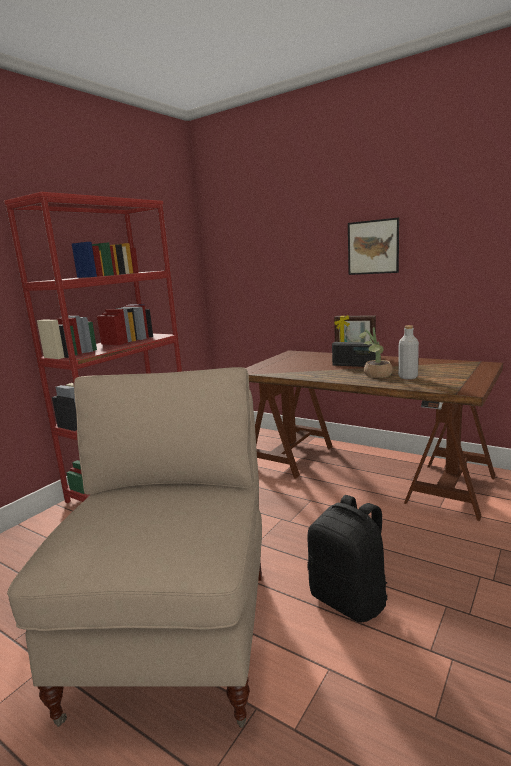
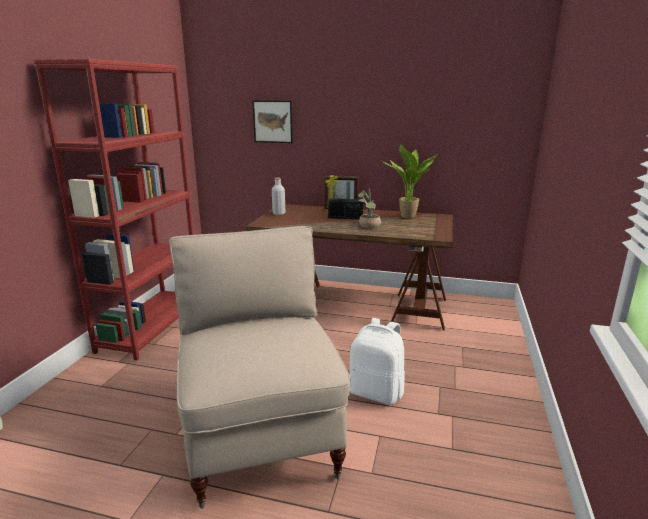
camera: 20 degrees left, 5 degrees up
(350, 599) = (377, 392): black backpack -> white backpack
(373, 247) = (356, 119): picture -> picture (273, 121)
(408, 377) = (393, 227): grey bottle -> grey bottle (279, 213)
(438, 366) = (409, 217): none -> potted plant

